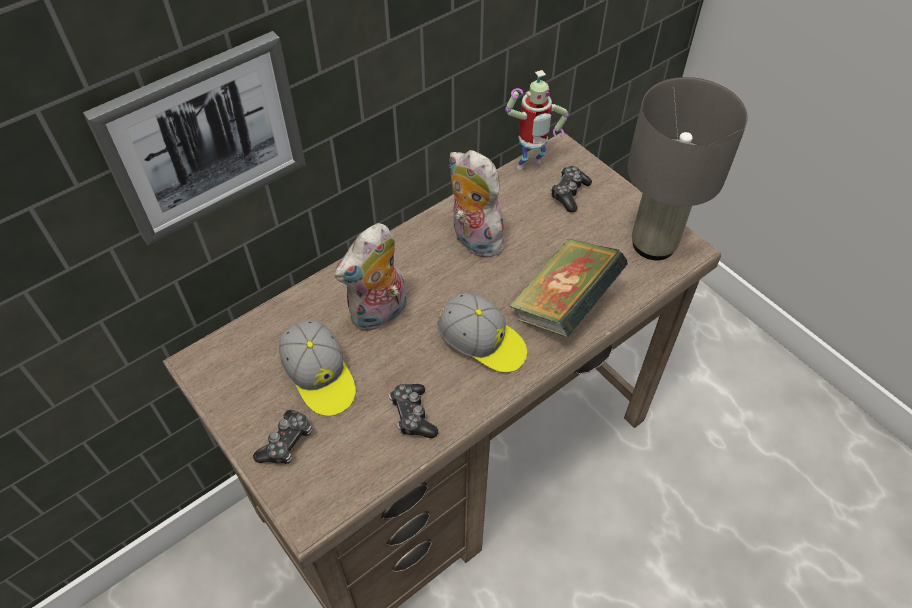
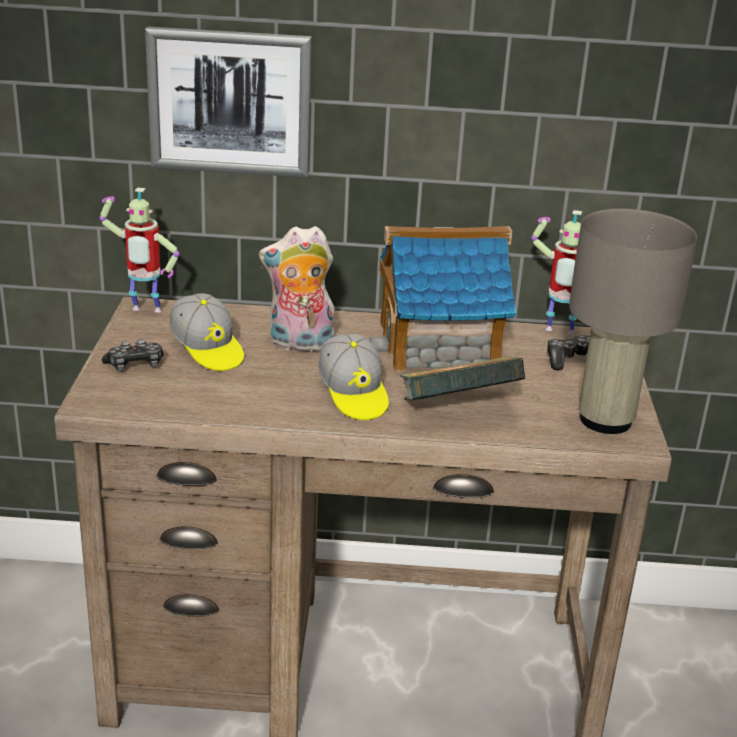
camera: 40 degrees right, 25 degrees down
(209, 368) = (145, 312): none -> toy robot
(320, 377) = (207, 350): cap -> cap turned 45 degrees counterclockwise
(412, 415) = (239, 399): game controller -> none
(473, 239) = (439, 345): plush toy -> toy house

